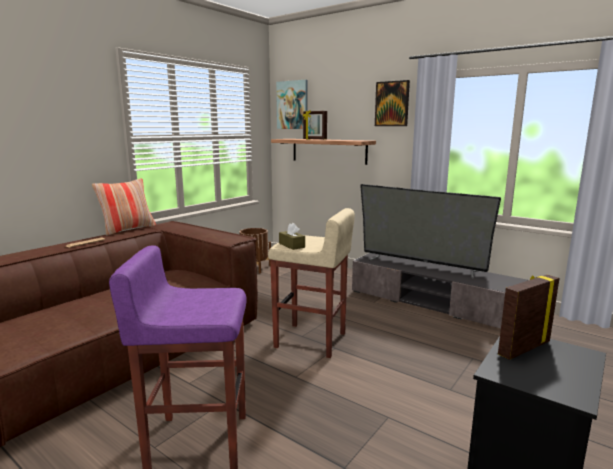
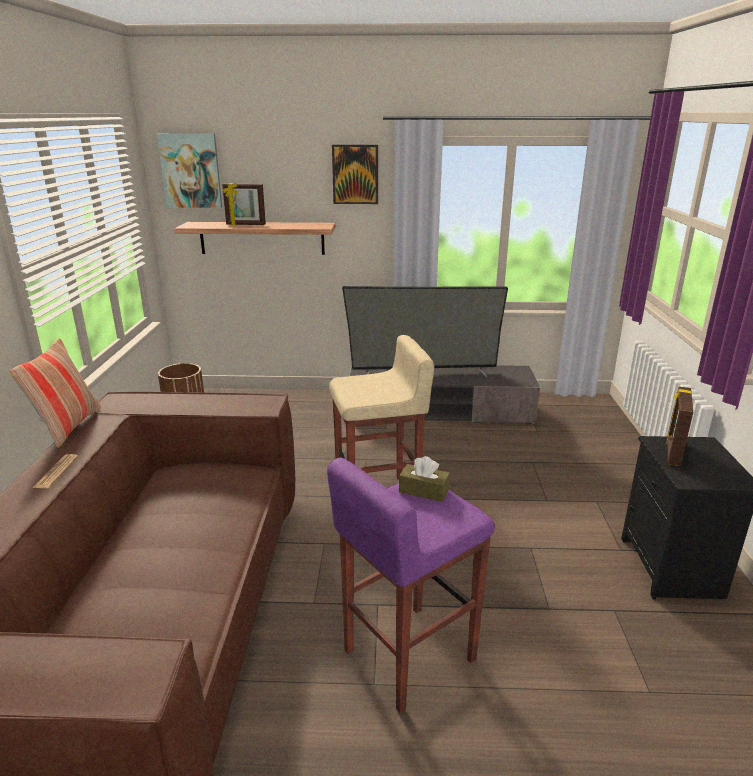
camera: 35 degrees left, 10 degrees up
(291, 245) = (365, 397): brown tissue box -> brown tissue box (424, 491)

